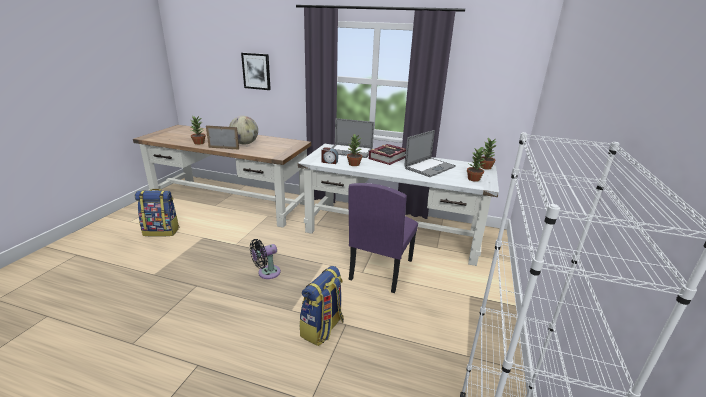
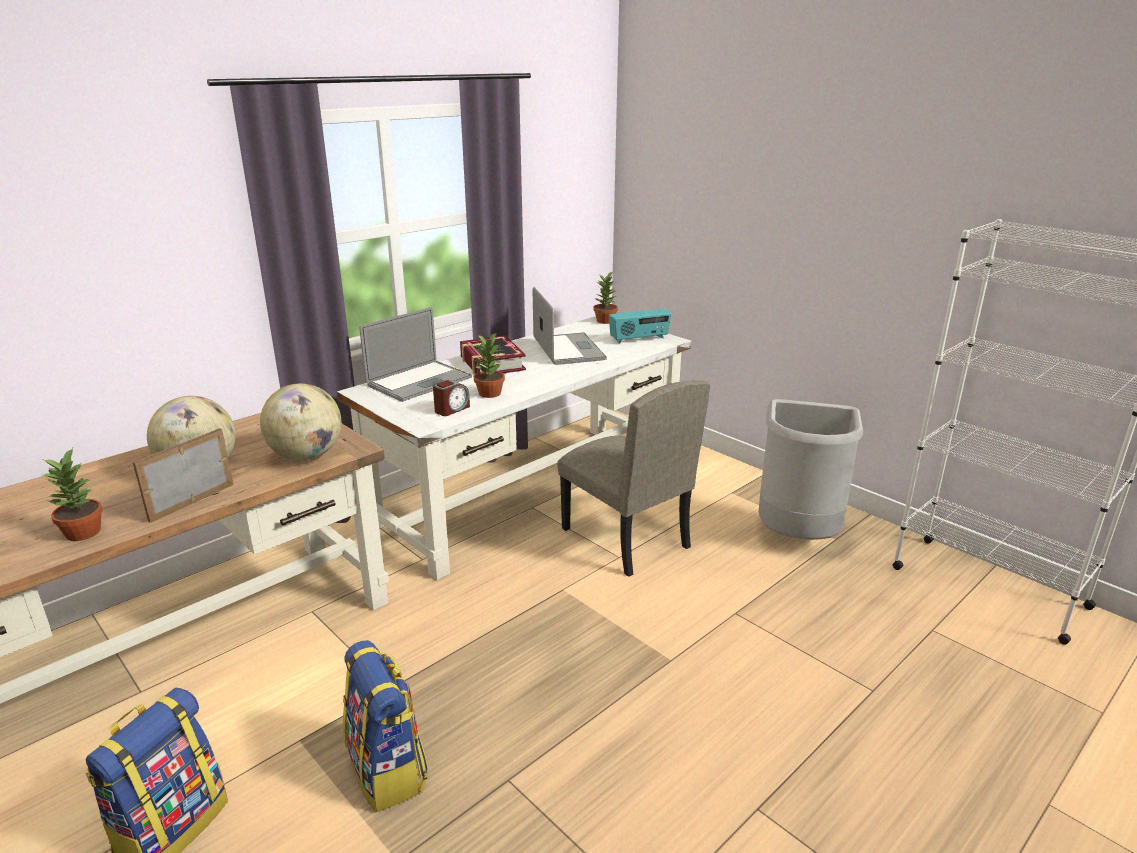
camera: 60 degrees left, 0 degrees up
(256, 71) = (81, 274): picture -> none
(266, 152) = (307, 456): none -> globe
(266, 273) = (540, 664): black fan -> none
(322, 329) = (734, 638): backpack -> backpack (388, 770)
(380, 269) = (624, 538): purple chair -> beige chair
(449, 335) = (797, 537): none -> grey trash can
(474, 179) = (639, 339): potted plant -> radio

